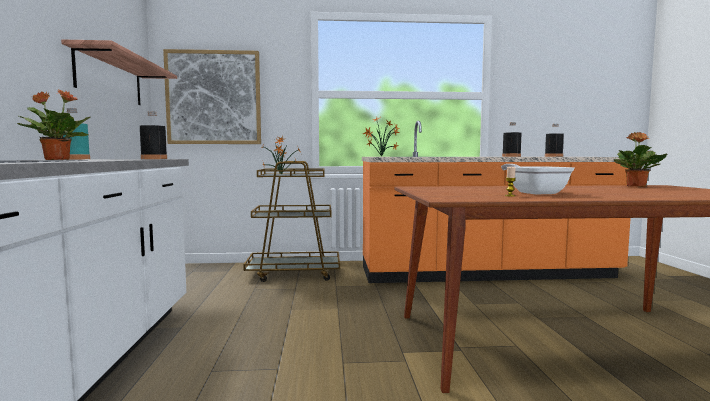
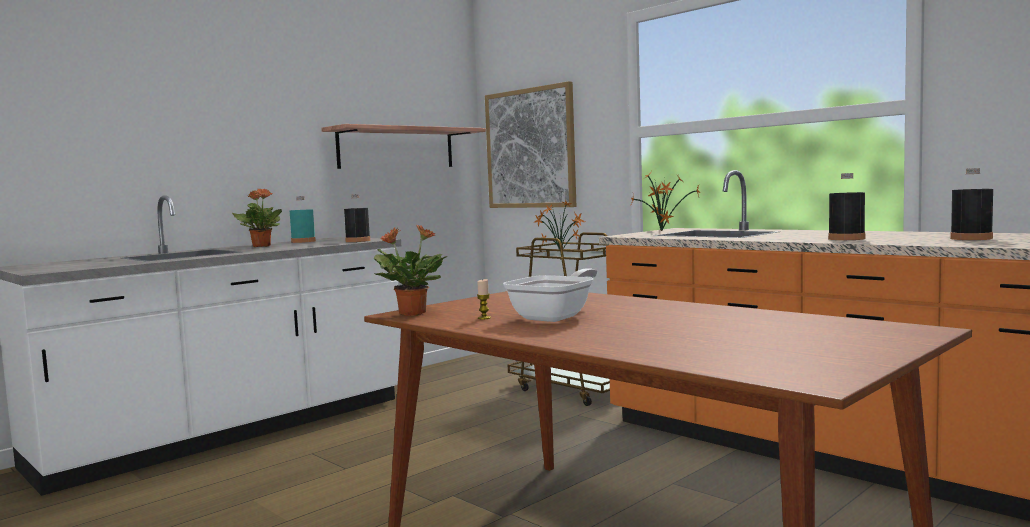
camera: 50 degrees right, 0 degrees up
(636, 186) = (842, 324): potted plant -> potted plant (411, 314)

